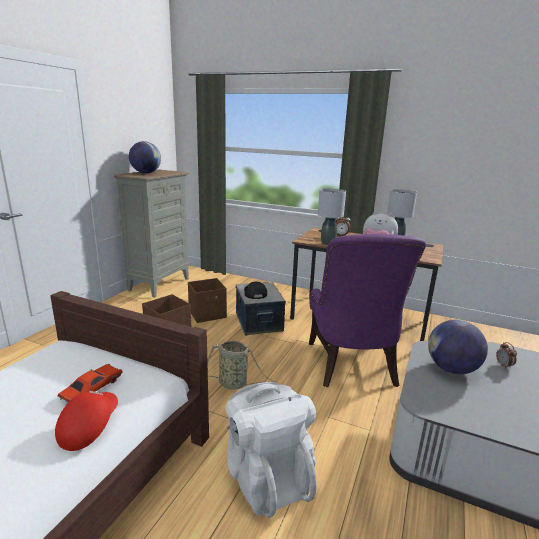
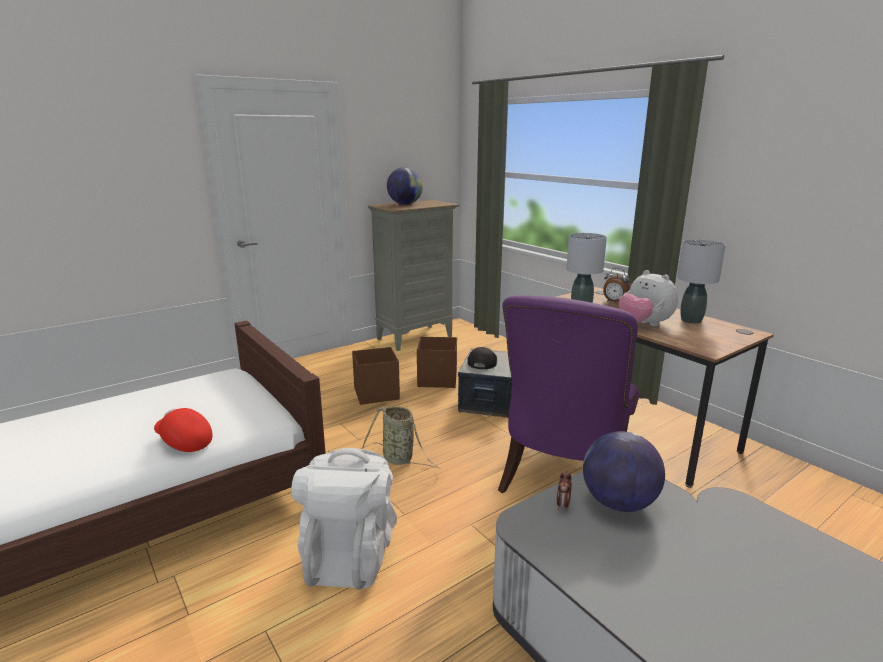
camera: 30 degrees right, 0 degrees up
(88, 427) = (183, 441): red cap -> red cap turned 105 degrees counterclockwise
(92, 389) = (215, 413): red toy car -> none
(503, 365) = (711, 523): alarm clock -> alarm clock (563, 505)

